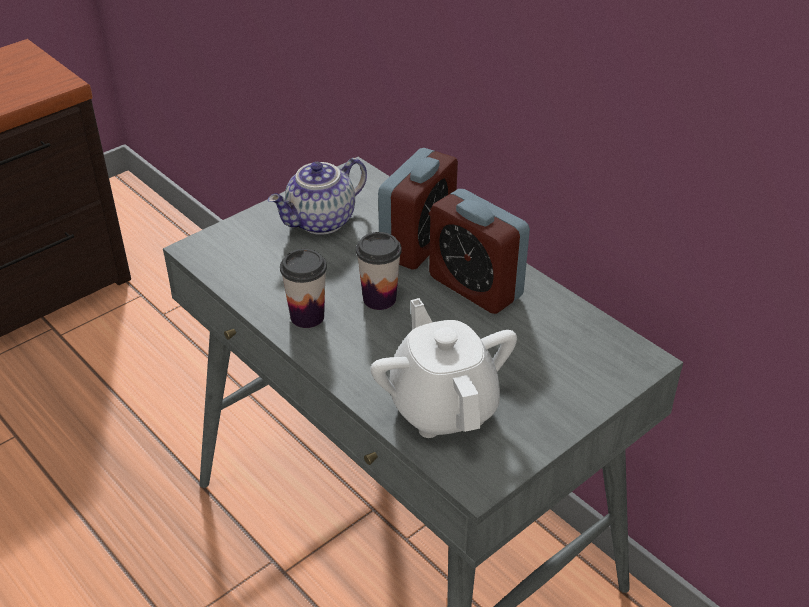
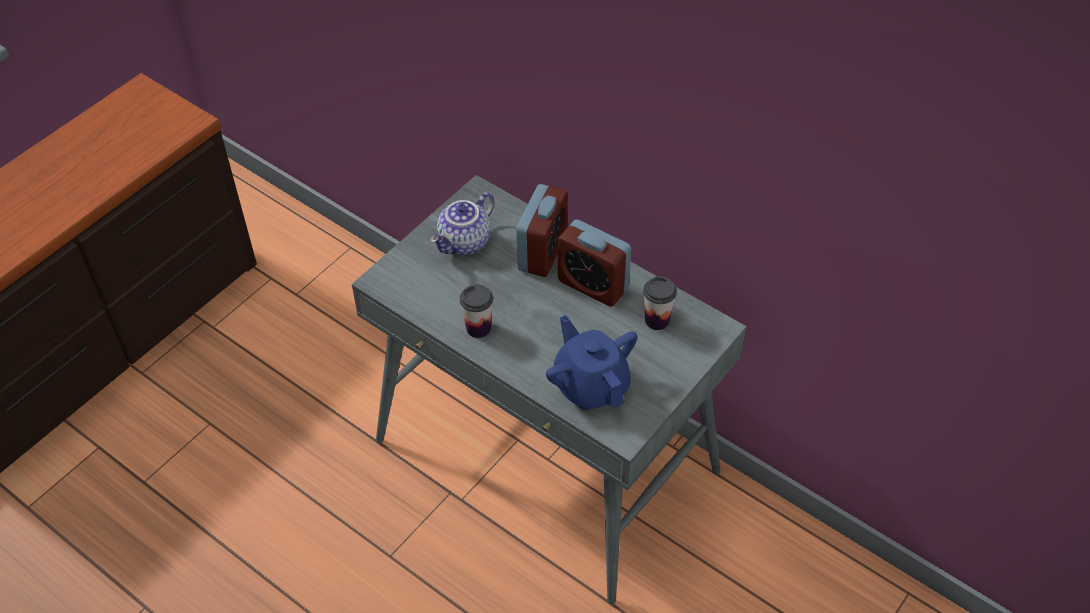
camera: 10 degrees left, 10 degrees up
(379, 299) = (526, 305): cup -> cup (657, 320)
(443, 406) = (591, 385): white teapot -> blue teapot

